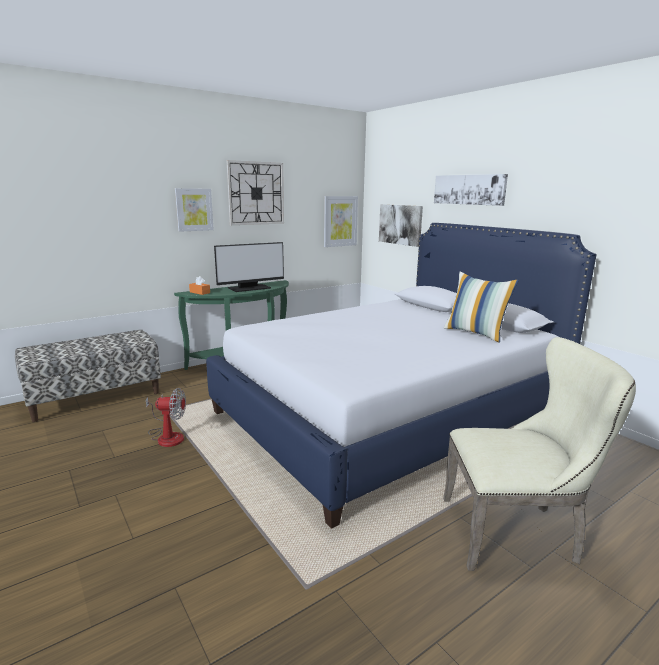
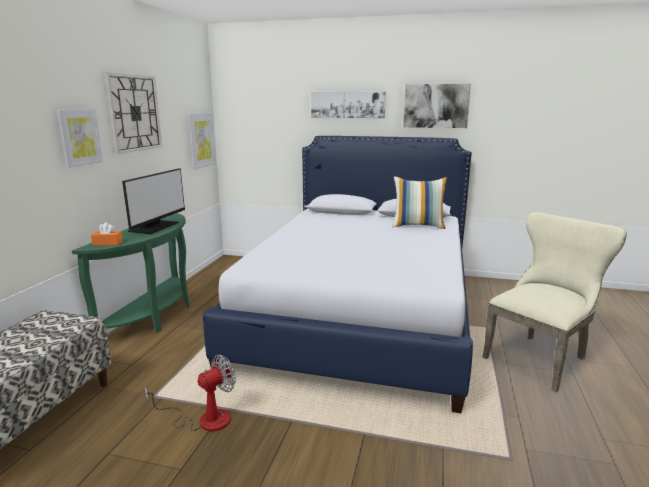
camera: 40 degrees left, 0 degrees up
(400, 224) = (269, 139): picture -> picture (436, 106)

